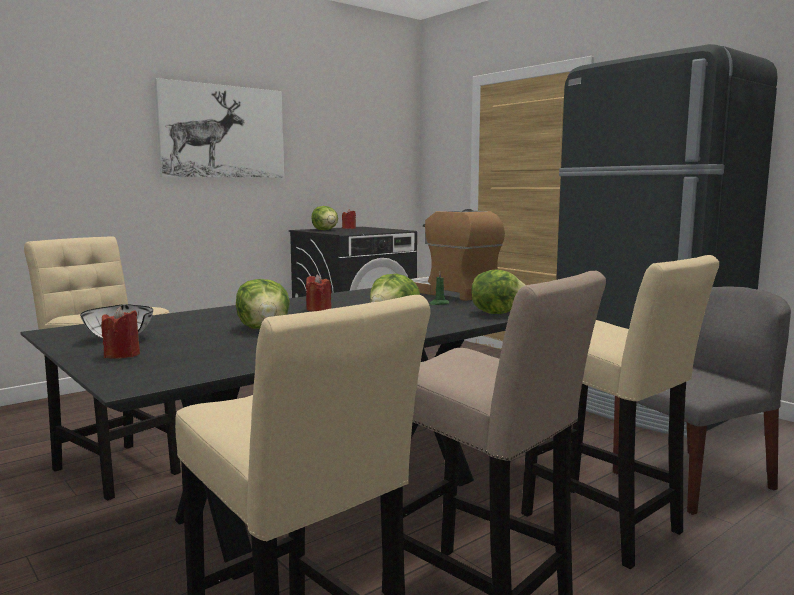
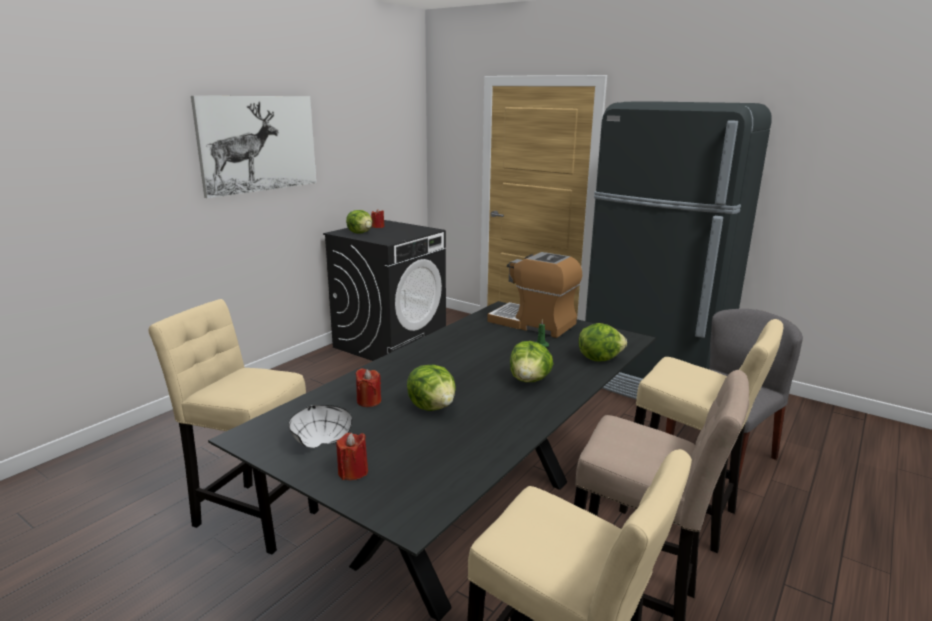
camera: 15 degrees left, 10 degrees up
(318, 309) = (449, 366): red candle -> red candle (369, 401)

